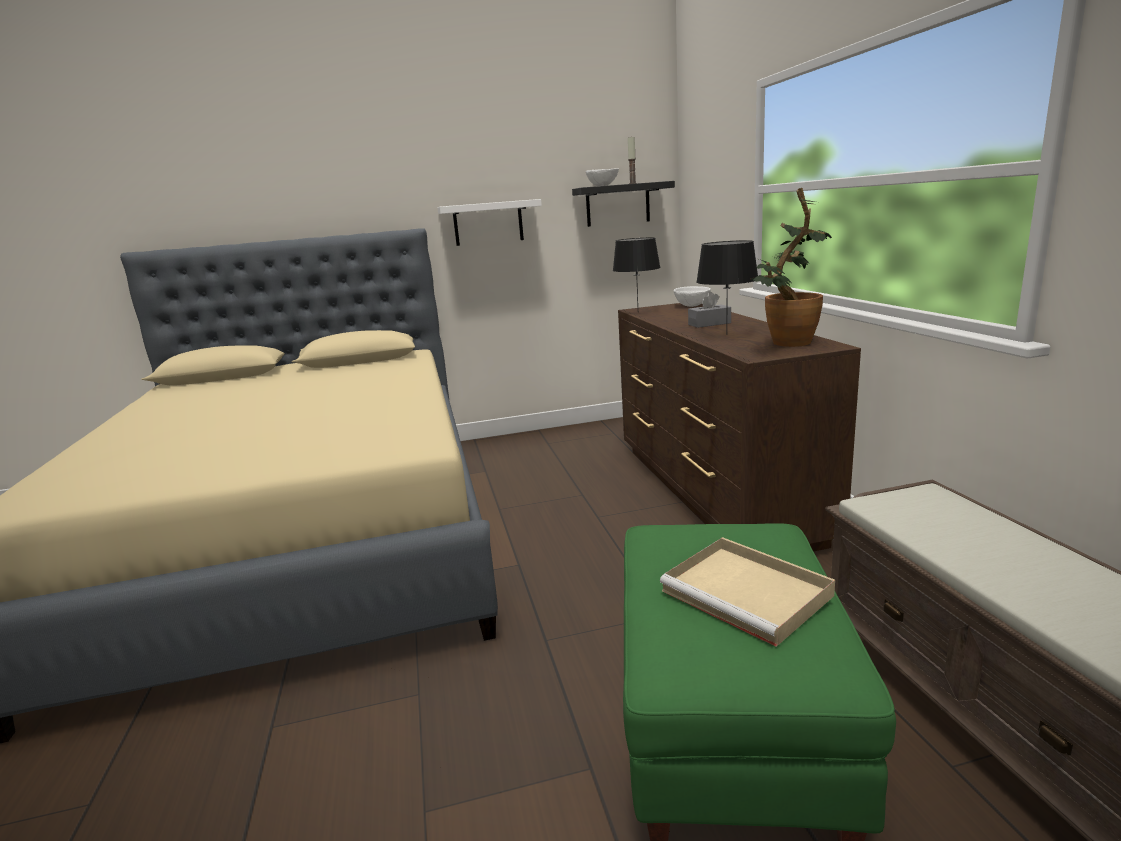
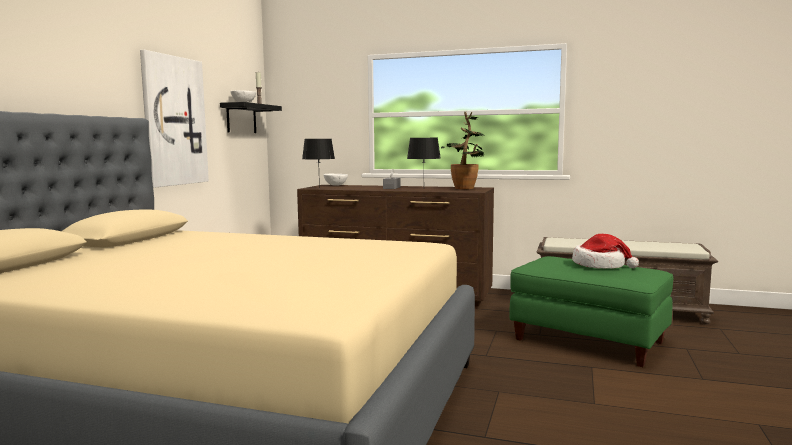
camera: 60 degrees left, 10 degrees down
(488, 223) = (174, 121): white shelf -> picture
(749, 594) = (600, 265): beige tray -> hat

